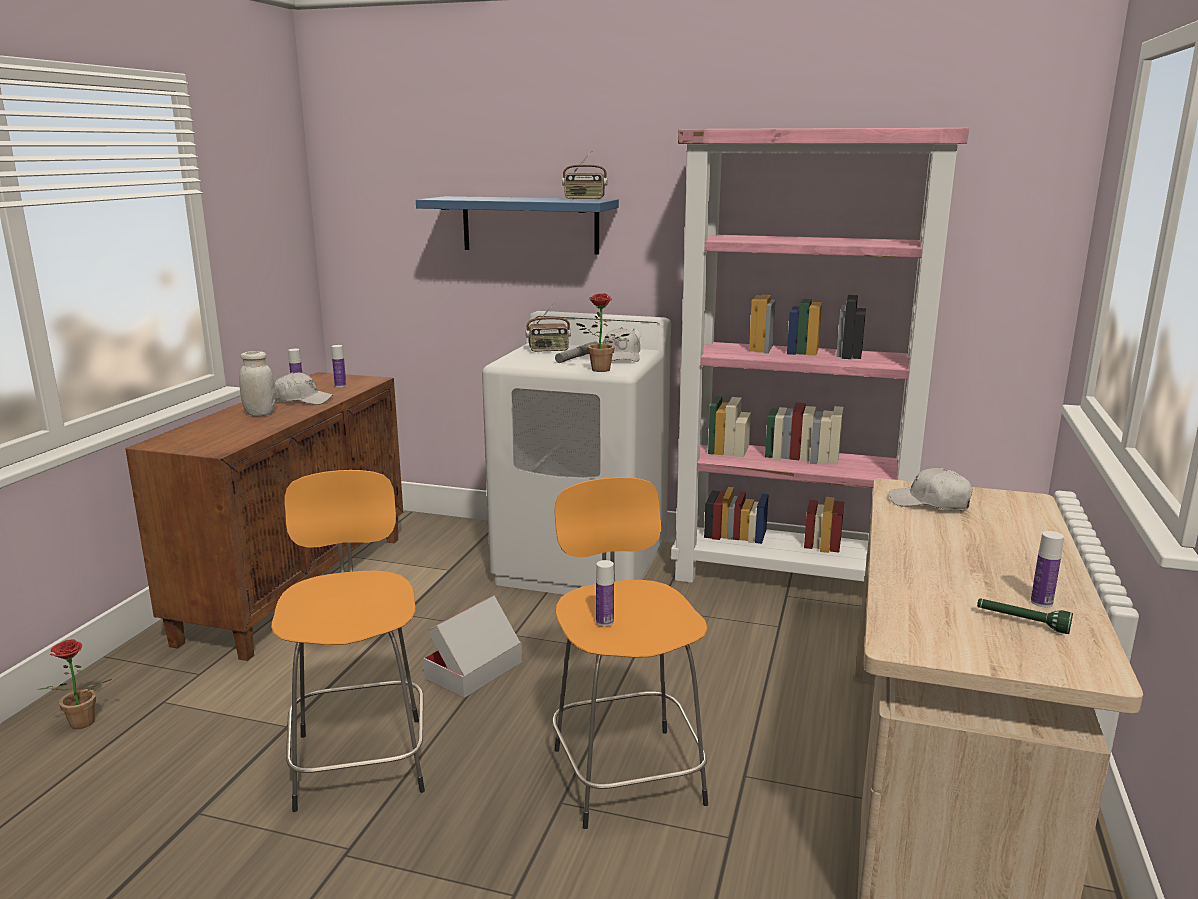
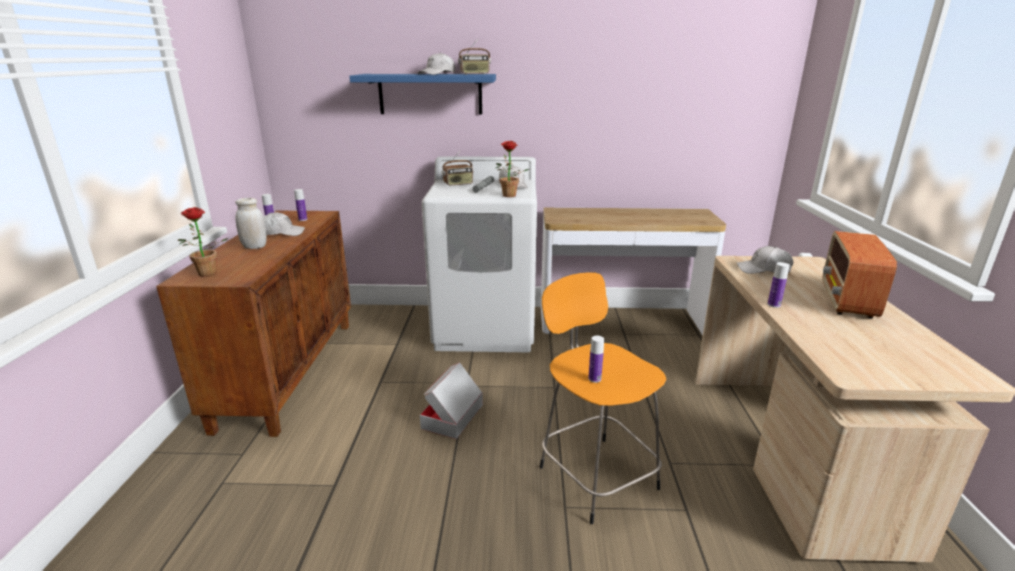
camera: 15 degrees left, 5 degrees up
(79, 726) = (157, 517): potted plant -> potted plant (206, 274)
(360, 758) = (404, 501): orange stool -> none
(534, 198) = (437, 74): none -> white cap
(791, 578) = (620, 322): pink bookcase -> console table
(1016, 556) = (847, 300): none -> radio
(1021, 622) = (899, 347): green flashlight -> none
(1041, 602) = (894, 331): bottle -> bottle (774, 305)

